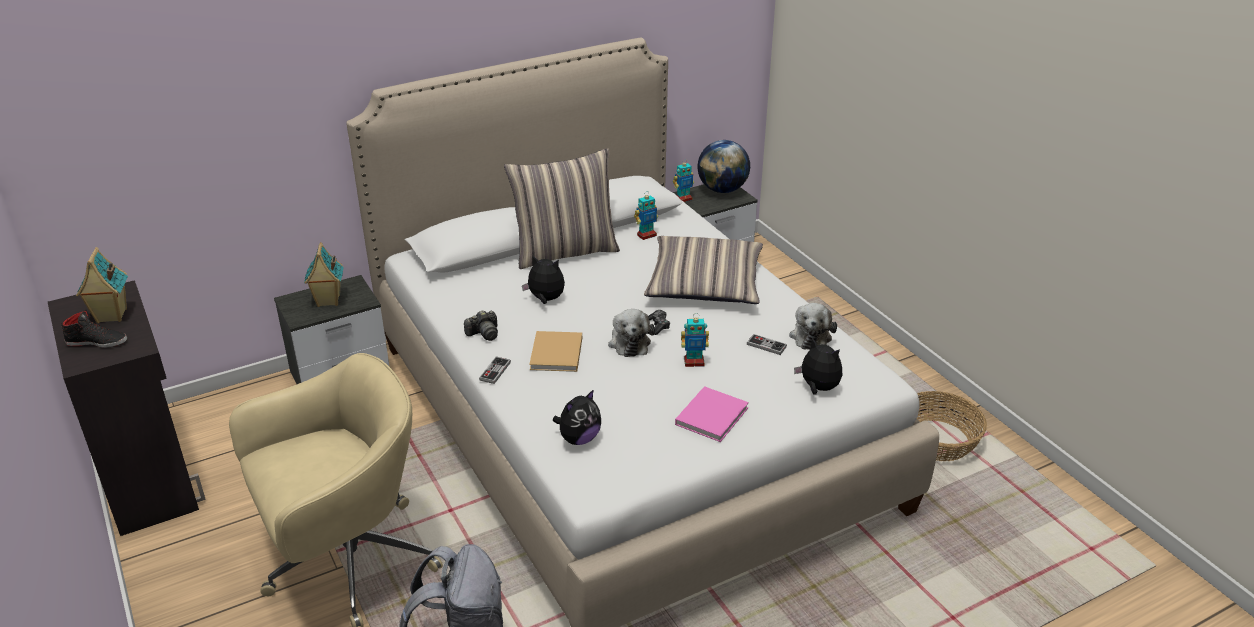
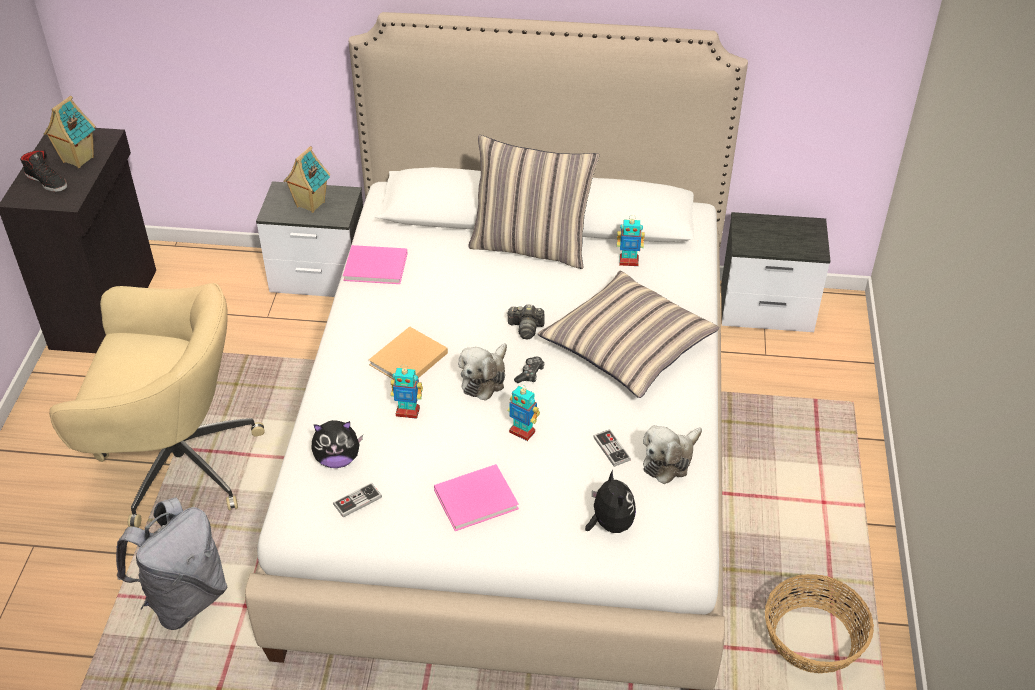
camera: 35 degrees right, 10 degrees up
(460, 307) = (377, 267): none -> pink book
(484, 334) = (369, 306): camera -> camera (526, 328)
(495, 371) = (340, 351): game controller -> game controller (357, 501)
(545, 299) = (459, 294): plush toy -> none
(683, 199) = (747, 226): toy robot -> toy robot (408, 411)
(722, 190) = (803, 232): globe -> none

